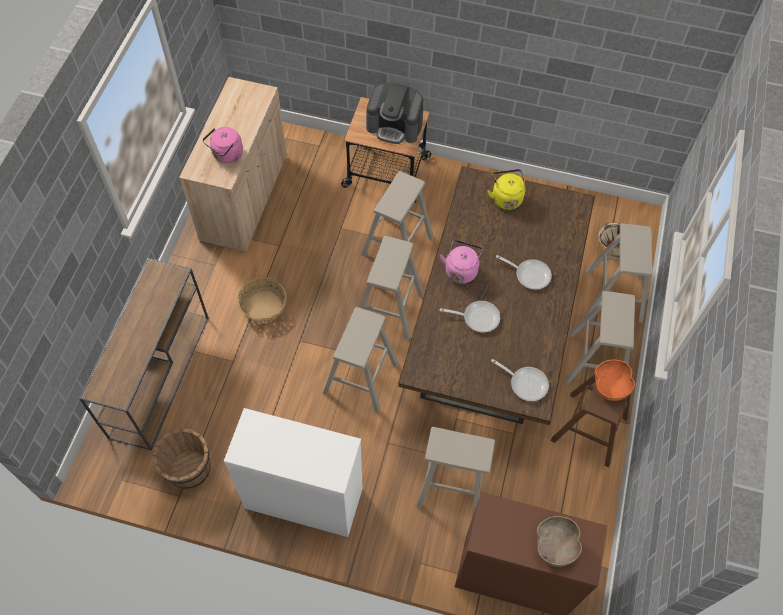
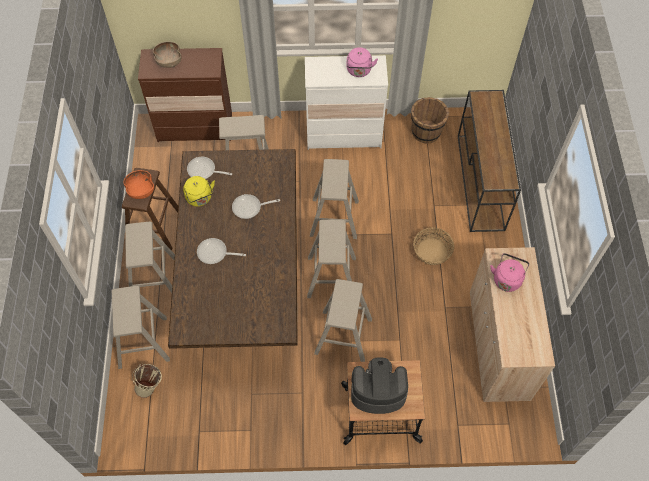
camera: 165 degrees right, 0 degrees up
(461, 269) = (272, 242): pink kettle -> pink kettle (359, 71)
(506, 197) = (249, 320): yellow kettle -> yellow kettle (200, 198)

